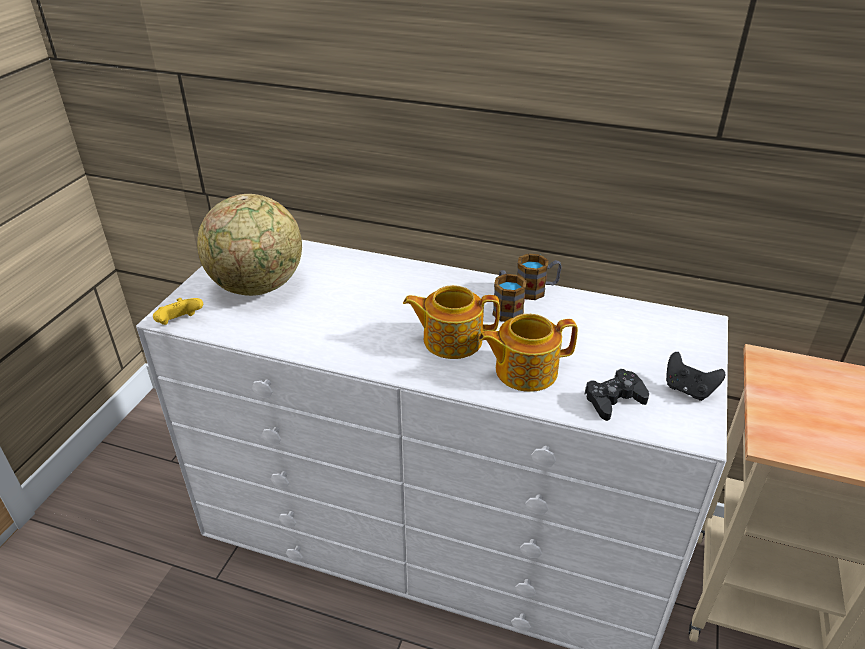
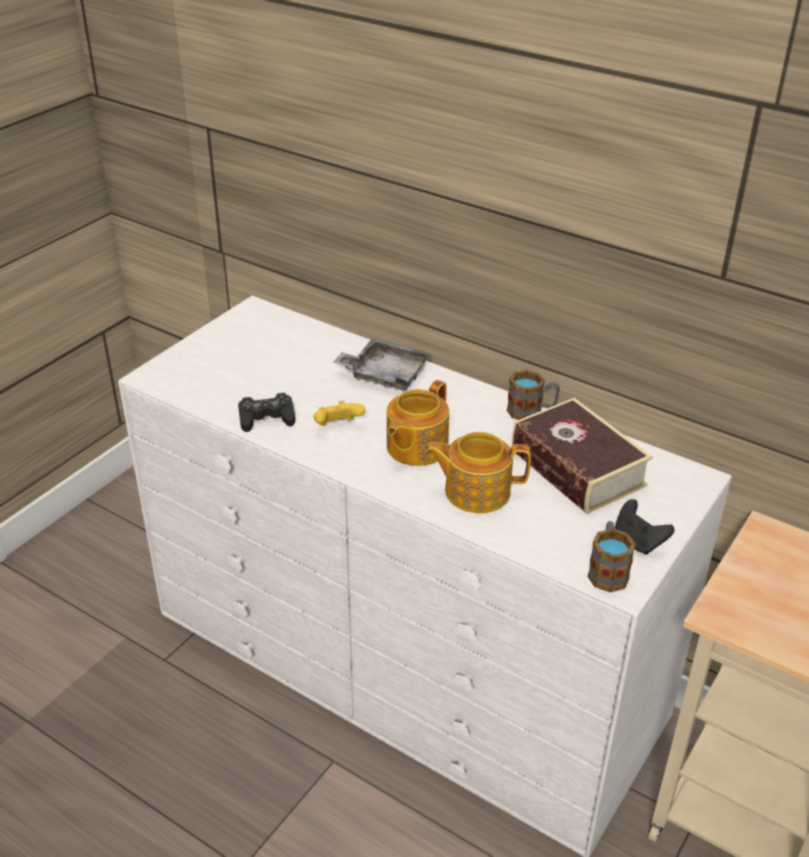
camera: 15 degrees right, 0 degrees up
(180, 323) = (159, 385): yellow game controller -> yellow game controller (338, 427)
(258, 287) = (245, 360): globe -> none
(393, 279) = (384, 374): none -> grey tray
(451, 340) = (415, 447): teapot -> teapot turned 75 degrees counterclockwise
(506, 308) = (488, 425): mug -> mug (607, 570)
(601, 333) = (577, 468): none -> book
(614, 400) = (553, 536): black game controller -> black game controller (266, 418)

